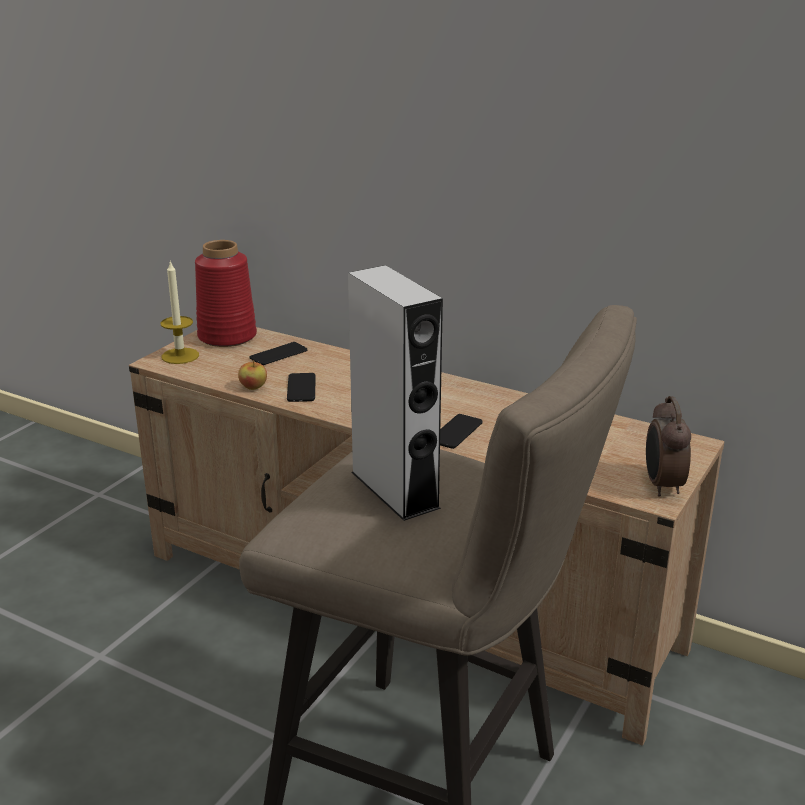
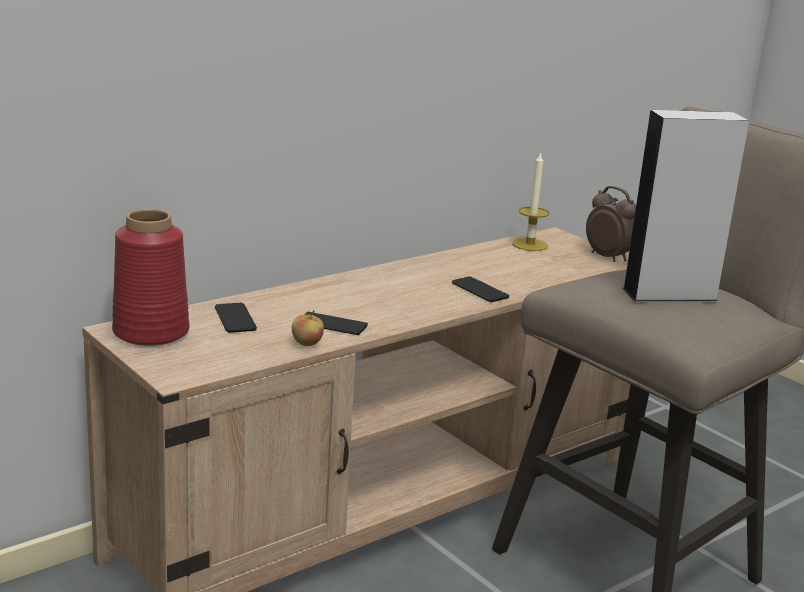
camera: 70 degrees left, 5 degrees down
(180, 356) = (176, 363): candle -> candle (530, 245)
(662, 485) = (608, 257): alarm clock -> alarm clock turned 150 degrees counterclockwise

